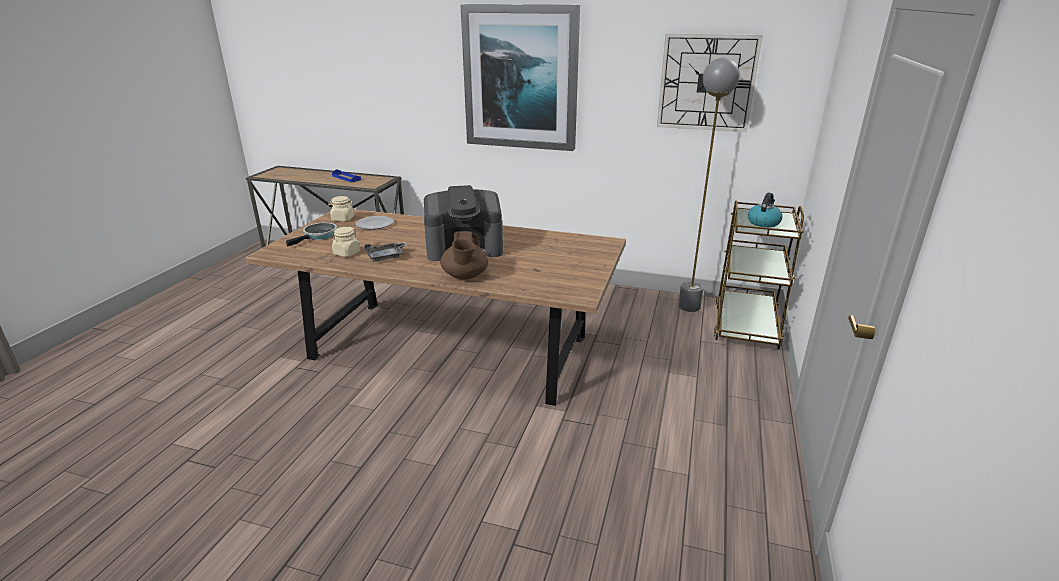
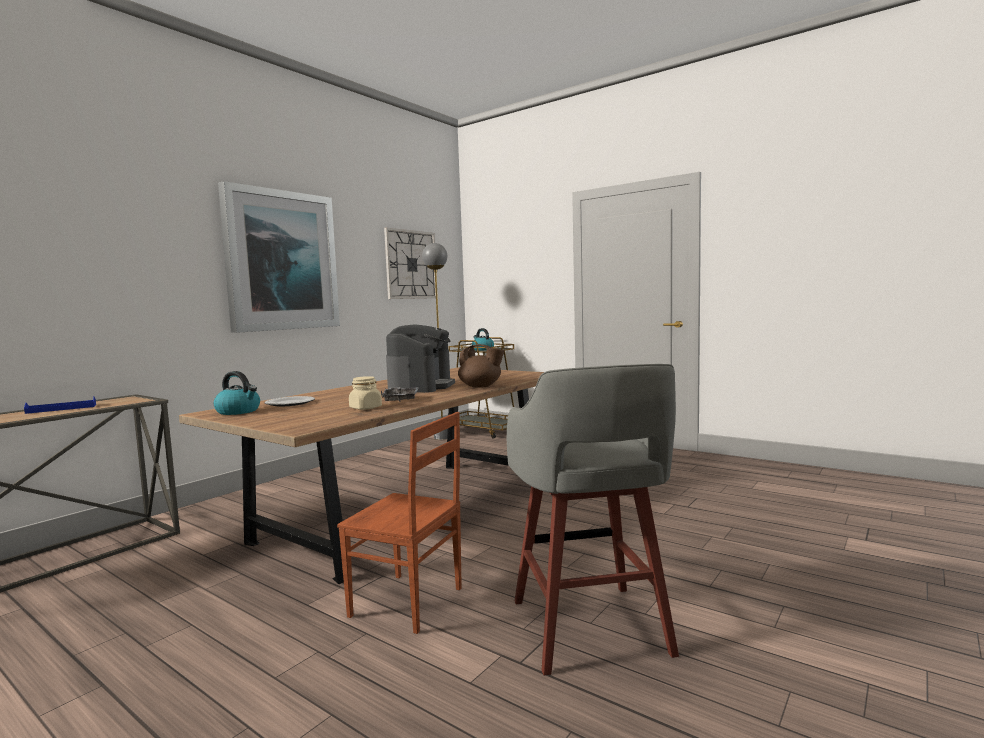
camera: 70 degrees left, 20 degrees down
(219, 488) = (590, 630): none -> grey stool
(275, 393) = (407, 603): none -> brown chair
(318, 236) = (282, 416): frying pan -> none
(342, 219) = (239, 411): beige jar -> kettle

